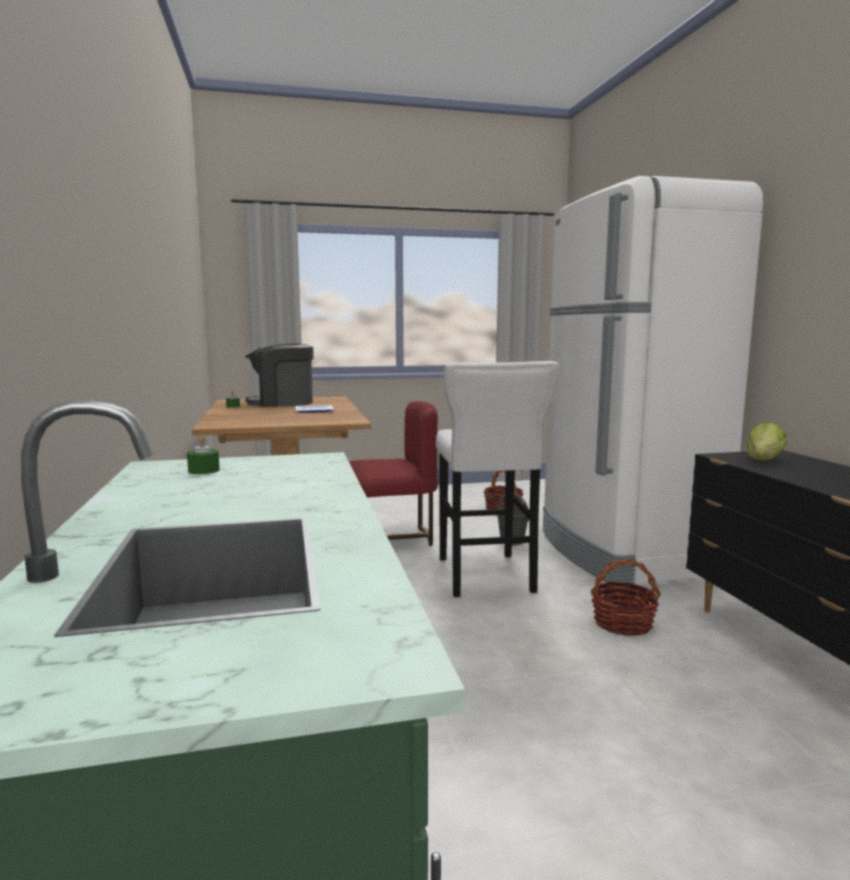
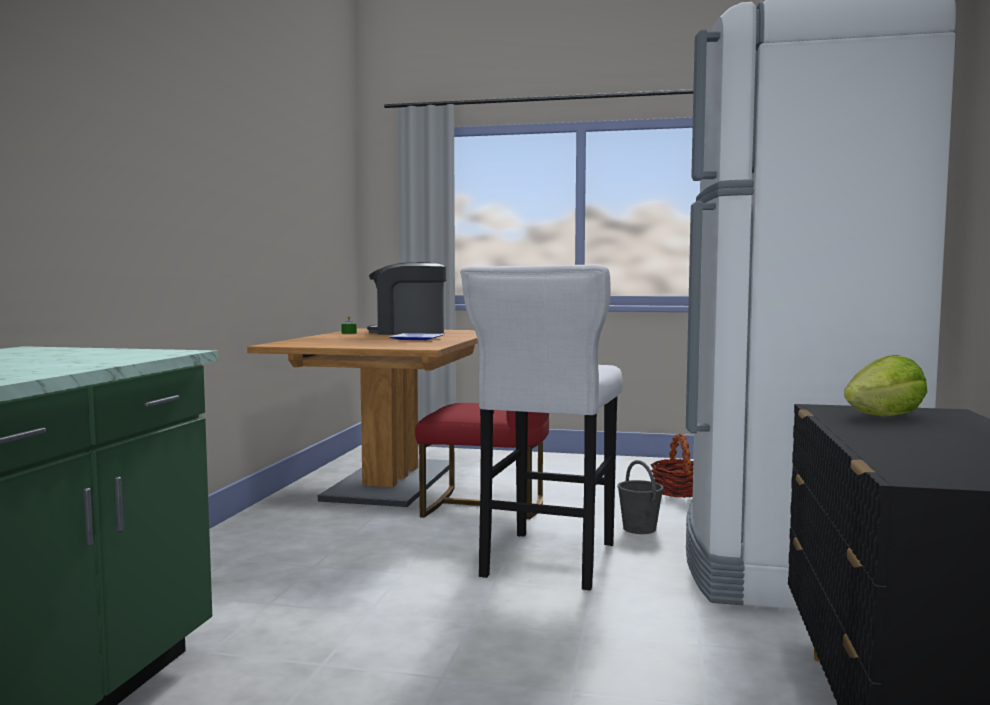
camera: 25 degrees right, 5 degrees down
(204, 471) = (41, 353): green candle -> none
(622, 623) = (661, 648): basket -> none

